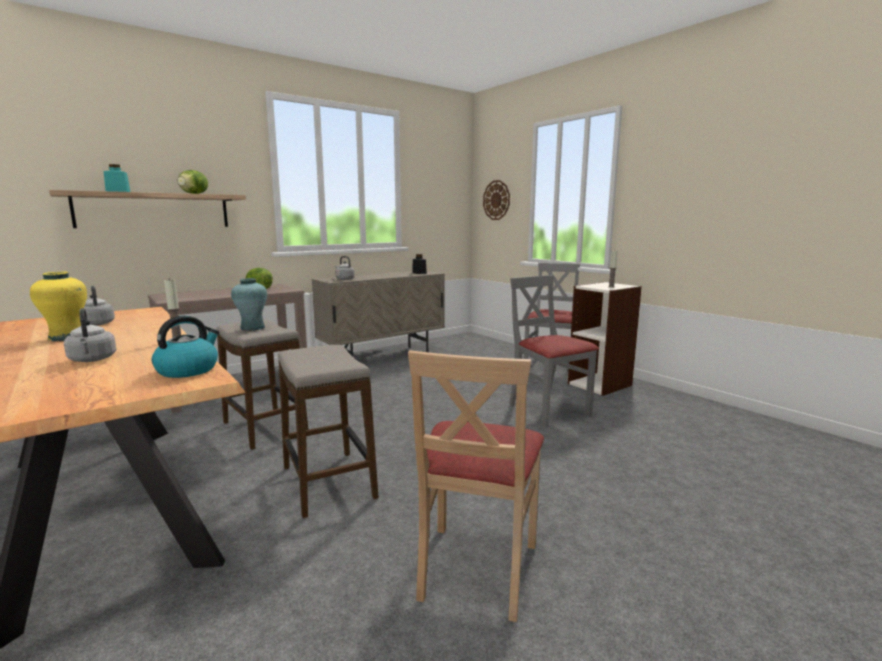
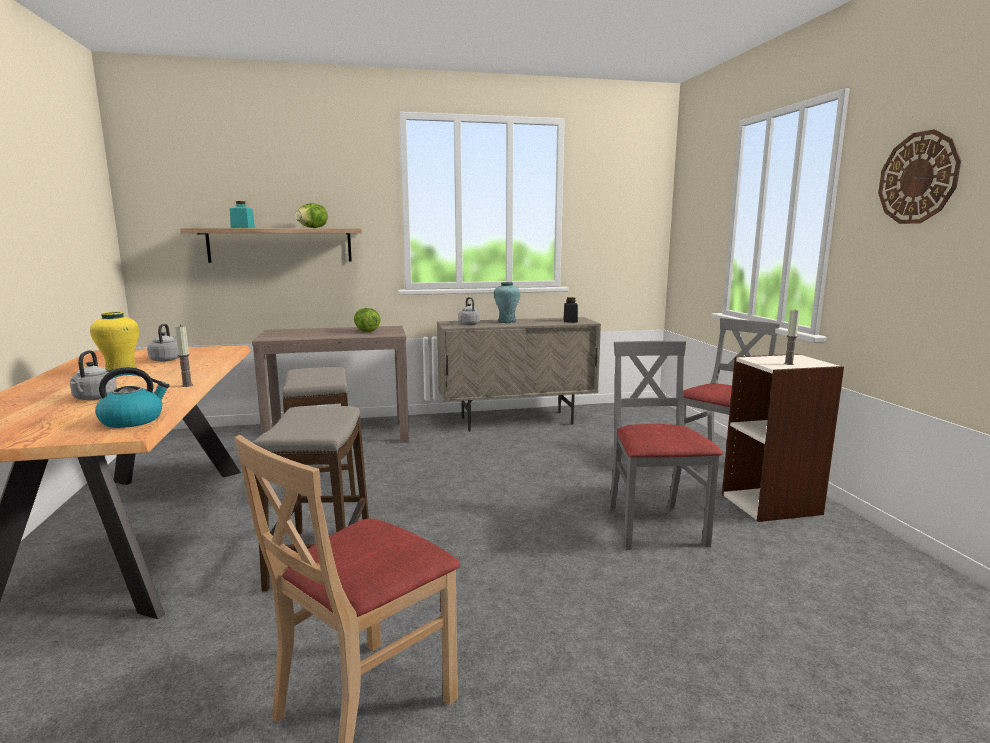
camera: 25 degrees right, 0 degrees up
(252, 328) = (312, 376): turquoise vase -> turquoise vase (507, 321)
(496, 200) = (694, 227): wall clock -> wall clock (918, 178)

